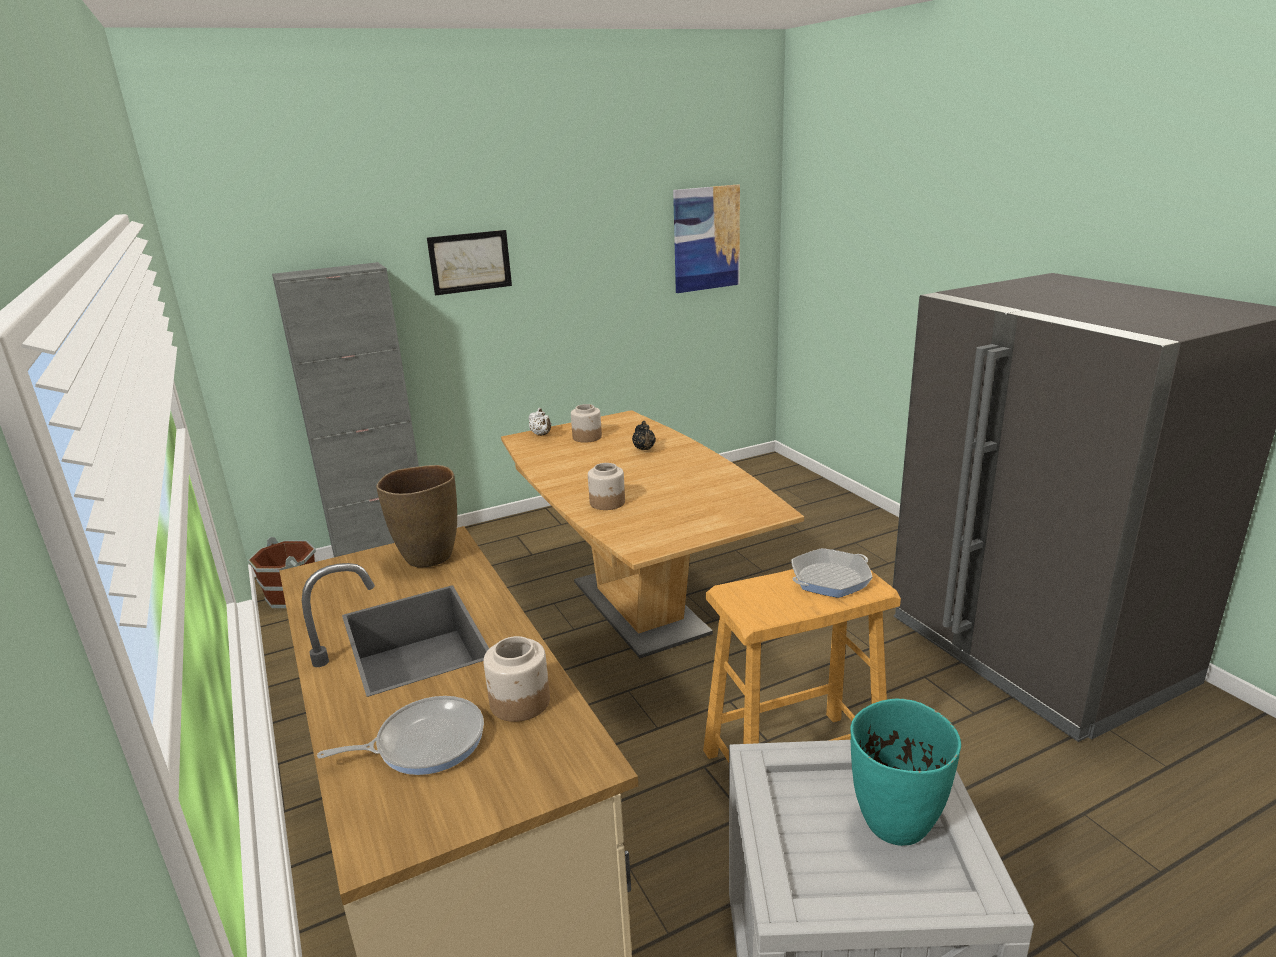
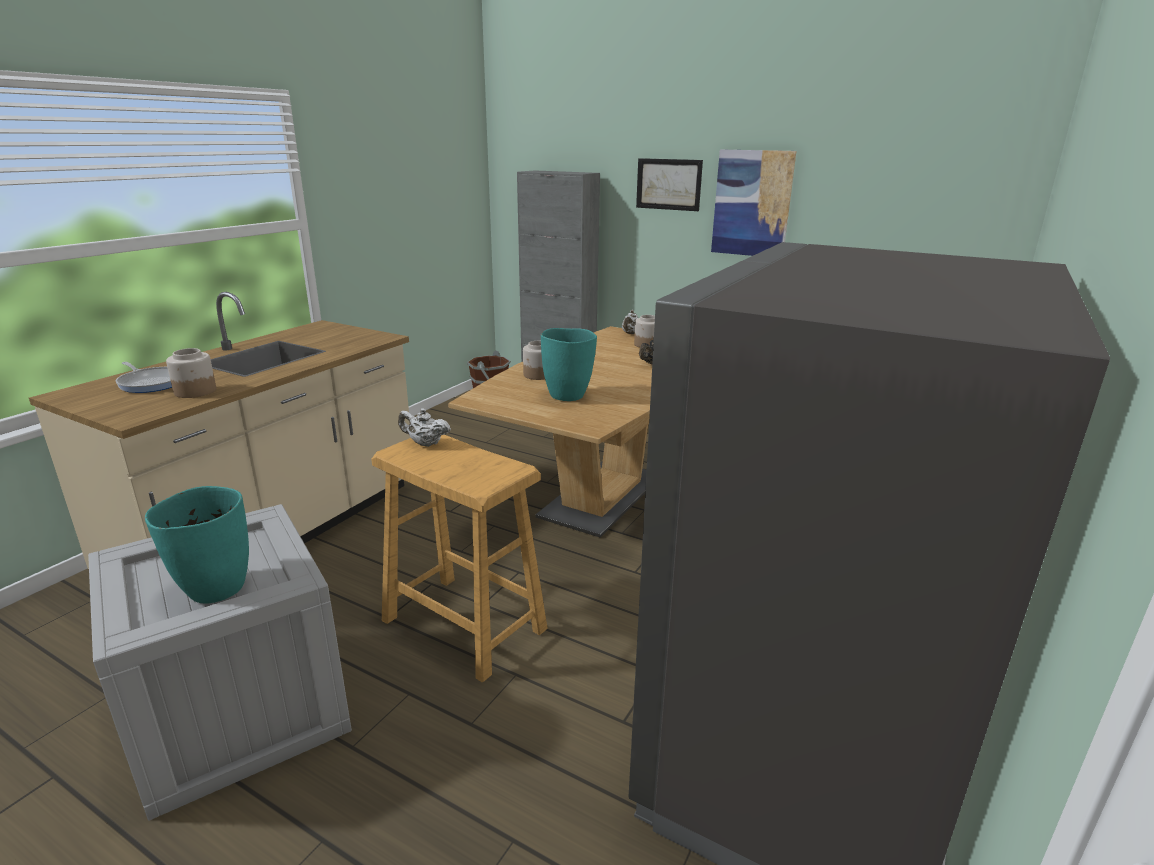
camera: 55 degrees right, 0 degrees up
(428, 557) = (358, 339): brown vase -> none
(684, 503) = (568, 395): none -> turquoise vase
(706, 238) = (924, 199): picture -> picture (752, 203)
(746, 597) = (425, 444): none -> white teapot
(830, 579) = (482, 467): frying pan -> none

